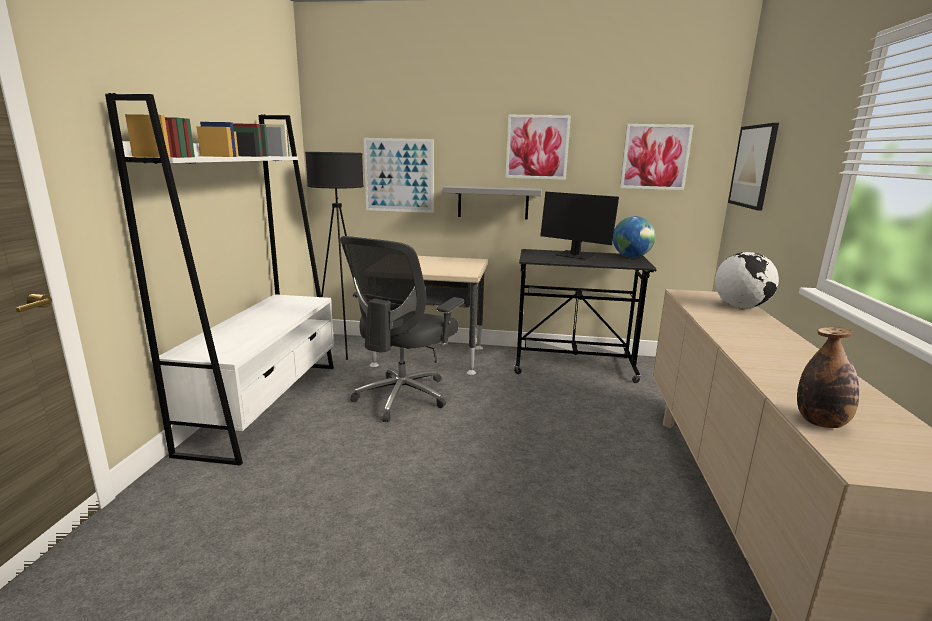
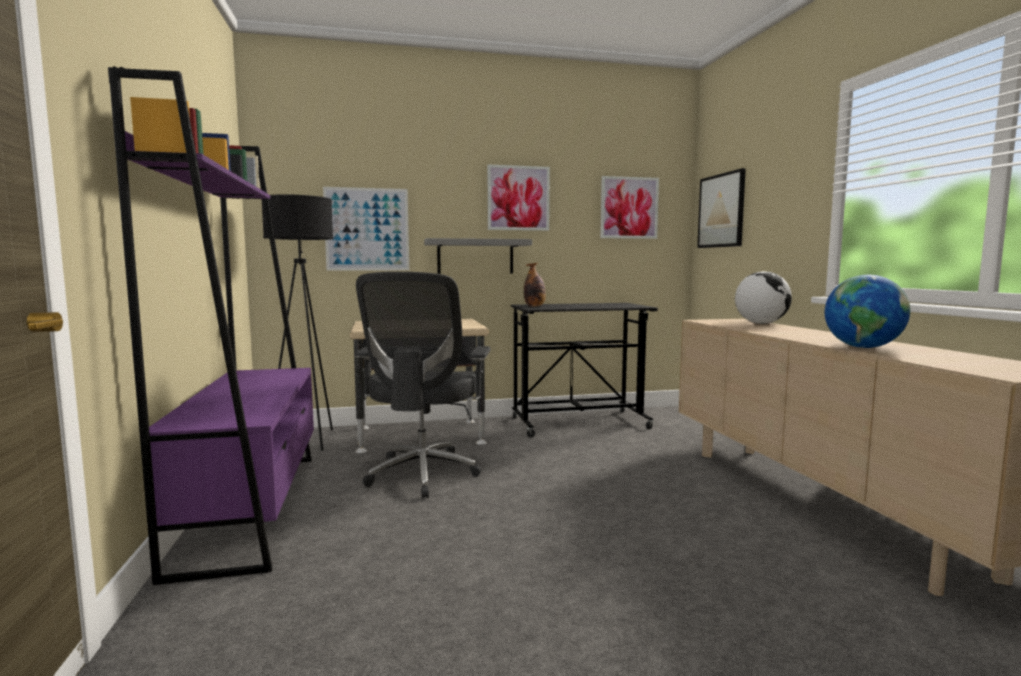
camera: 20 degrees left, 10 degrees down
(266, 404) = (252, 507): white bookcase -> purple bookcase
(575, 256) = (571, 305): monitor -> none
(631, 257) = (622, 303): globe -> globe (863, 347)
(820, 422) = (939, 362): bottle -> bottle (534, 306)

